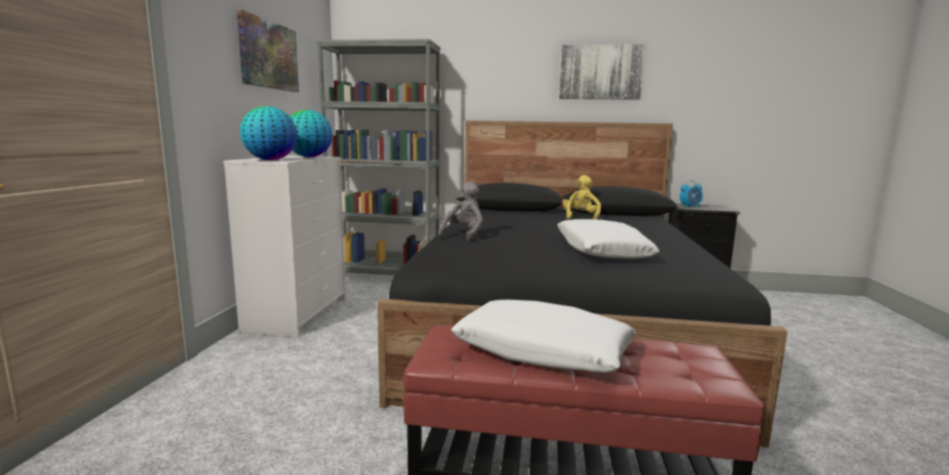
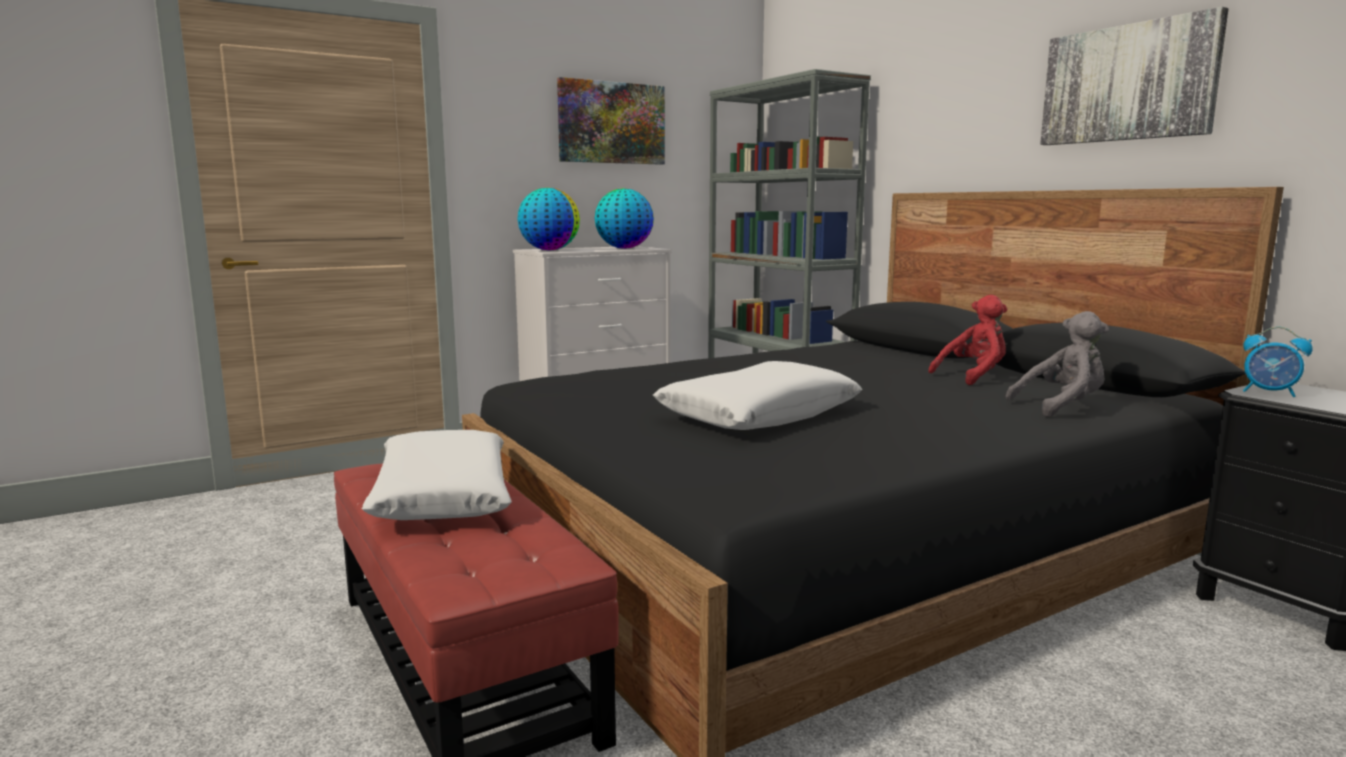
camera: 50 degrees right, 0 degrees up
(464, 235) = (679, 366): grey plush toy -> grey plush toy (1062, 407)
(581, 217) = (973, 376): yellow plush toy -> red plush toy

